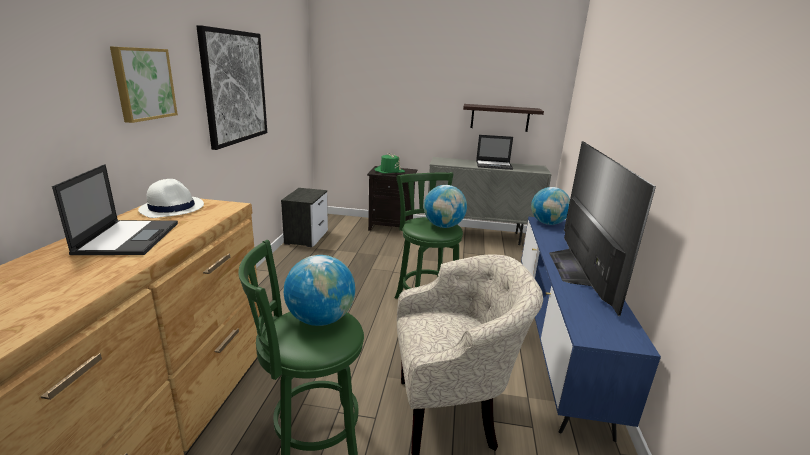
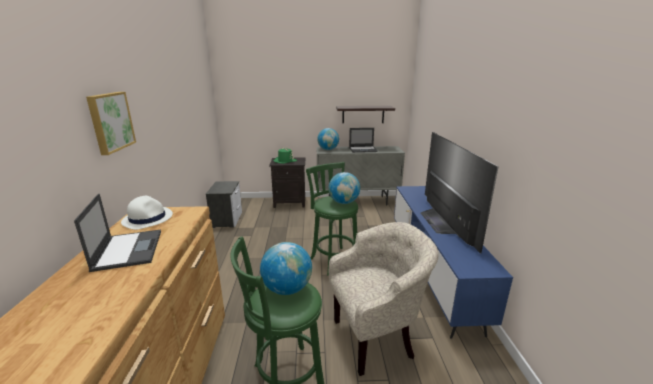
camera: 10 degrees left, 0 degrees up
(235, 87) = (168, 112): picture -> none
(547, 223) = (411, 190): globe -> globe (328, 149)

